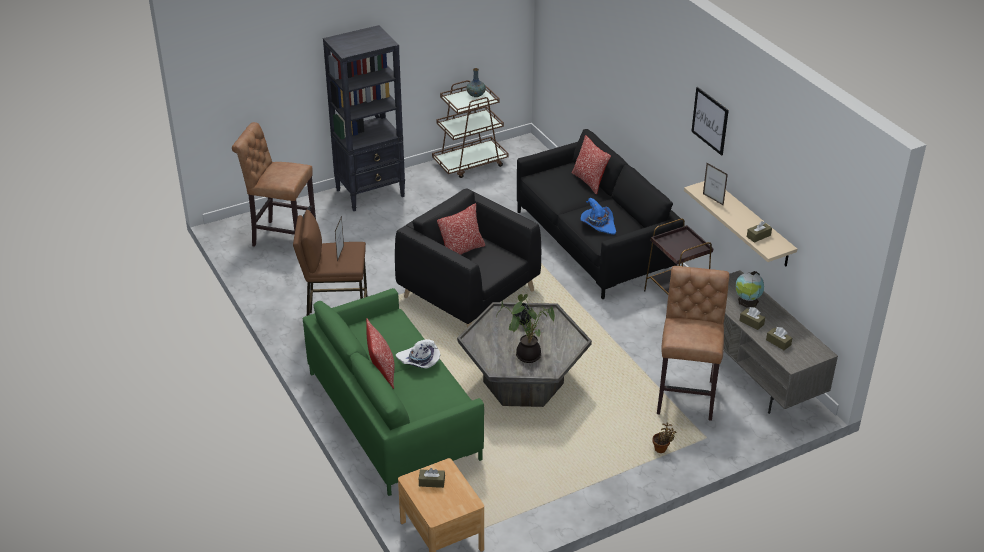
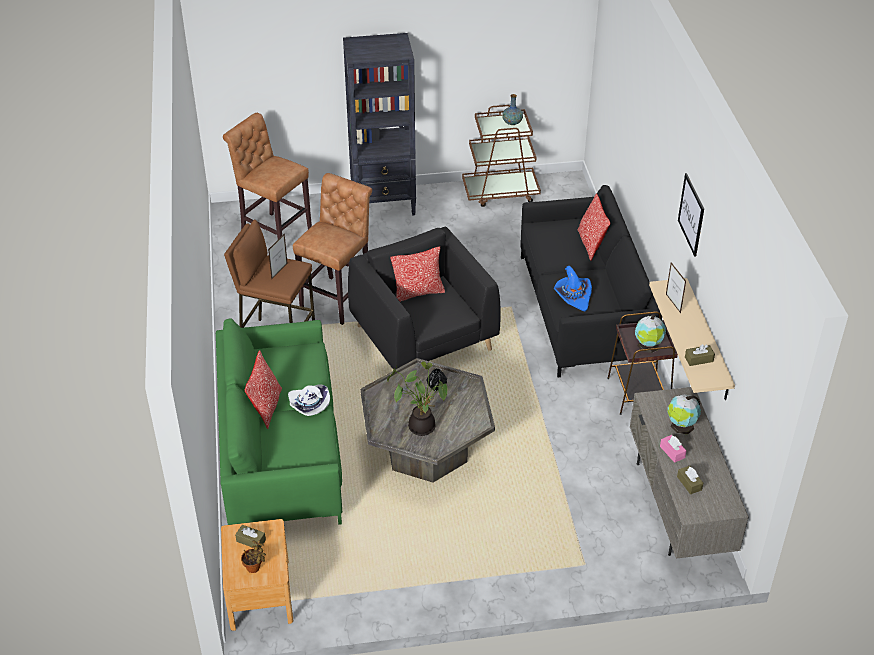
camera: 20 degrees right, 5 degrees up
(661, 449) = (530, 564): potted plant -> potted plant (255, 568)
(685, 248) = (648, 346): none -> globe
(686, 394) = (589, 509): brown stool -> brown stool (338, 298)
(751, 322) = (672, 452): brown tissue box -> pink tissue box

